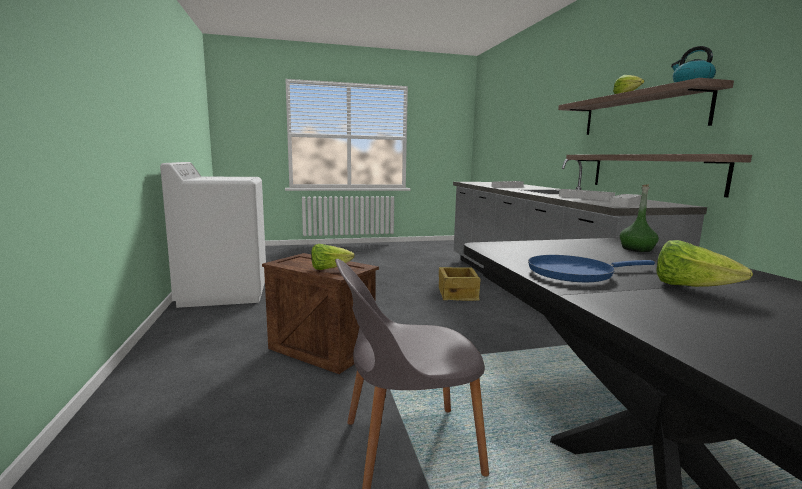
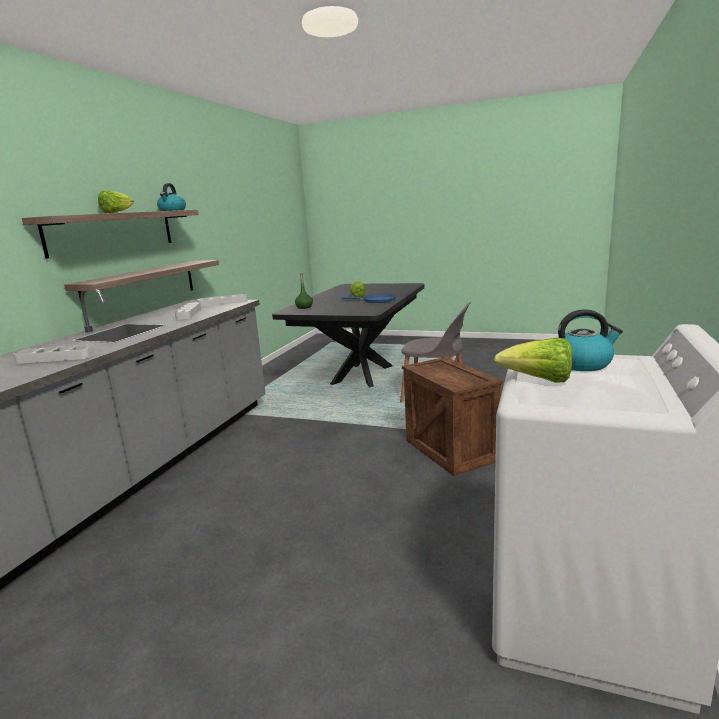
camera: 145 degrees left, 5 degrees up
(222, 179) = (581, 364): none -> kettle
(329, 269) = (445, 367): lettuce -> lettuce (538, 380)
(458, 294) = (216, 493): crate -> none

